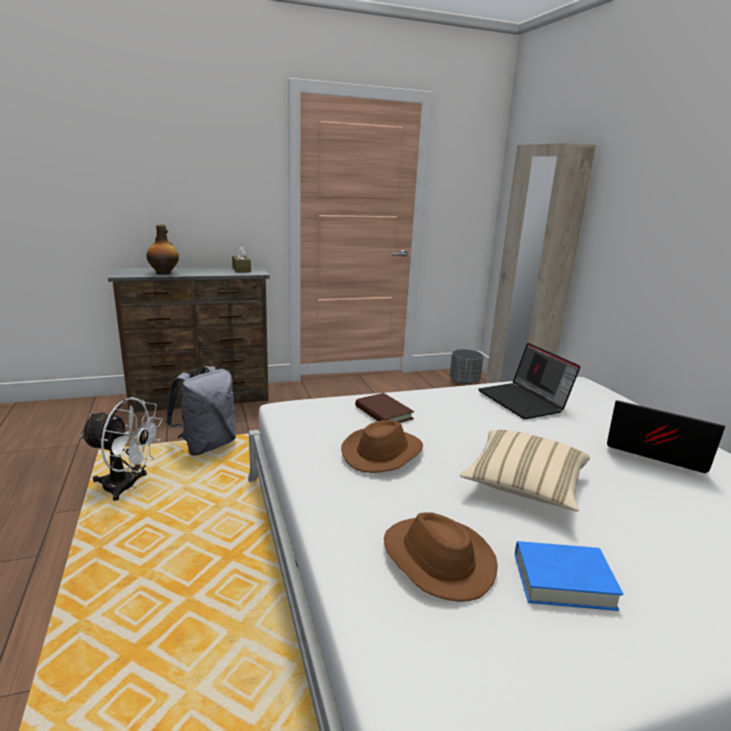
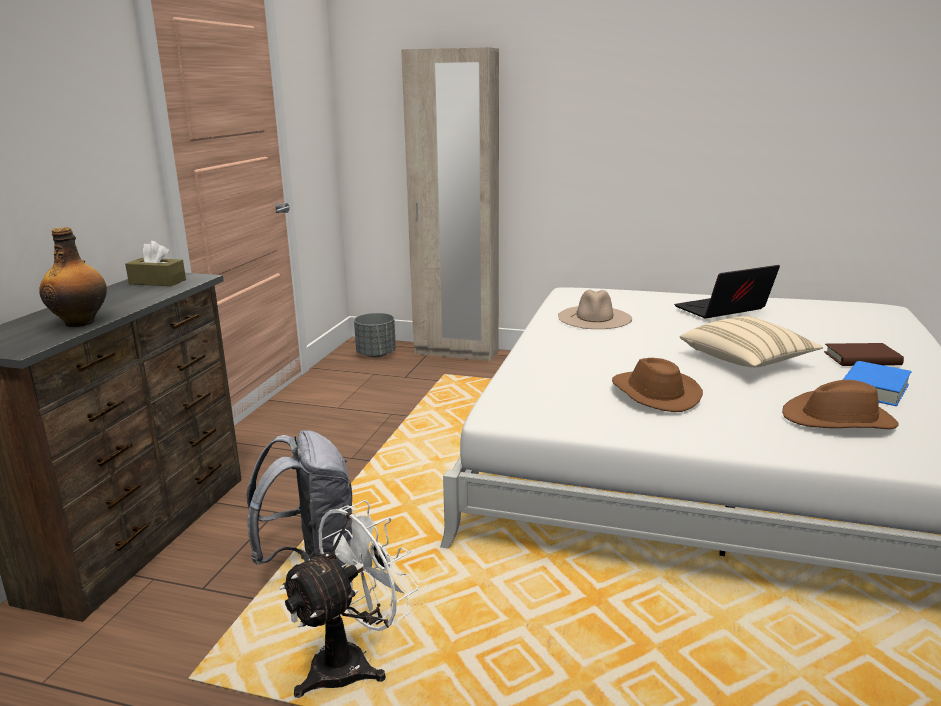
camera: 55 degrees left, 0 degrees up
(383, 412) = (562, 372): brown book -> brown book (862, 359)
(524, 401) = (594, 317): laptop -> beige hat

